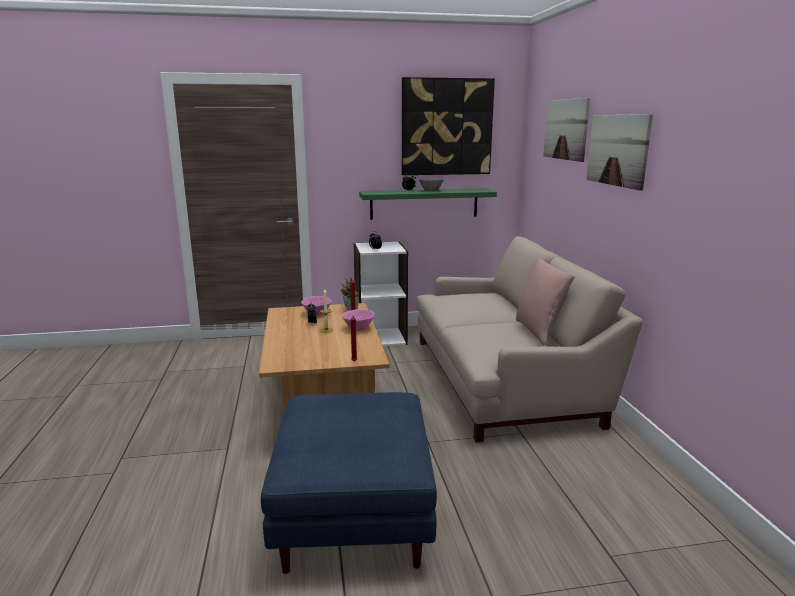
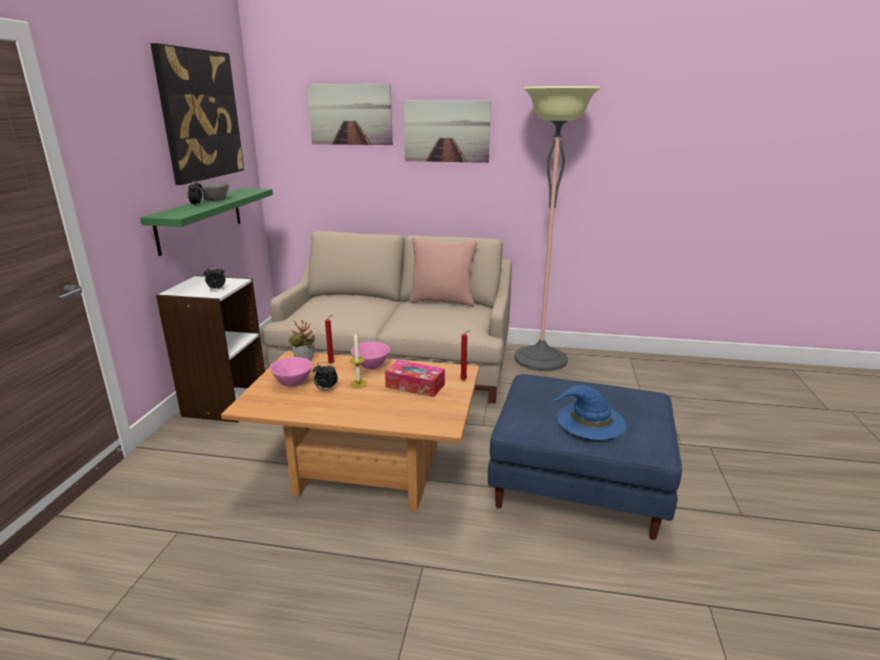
camera: 70 degrees left, 5 degrees up
(318, 427) = (590, 421): none -> blue hat
(333, 347) = (415, 386): none -> tissue box
(616, 457) = (540, 359): none -> floor lamp

